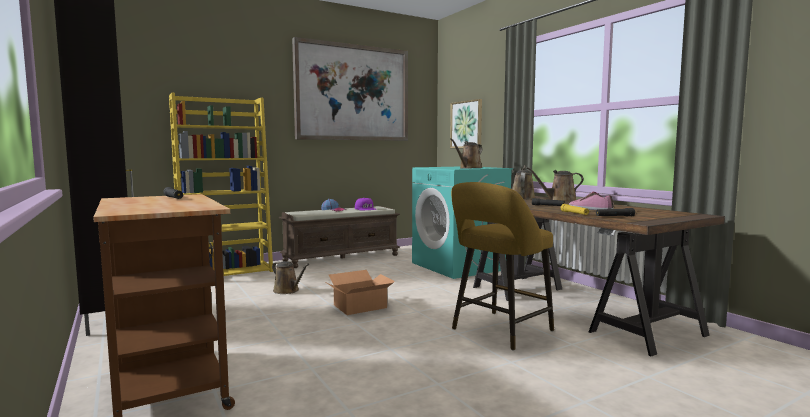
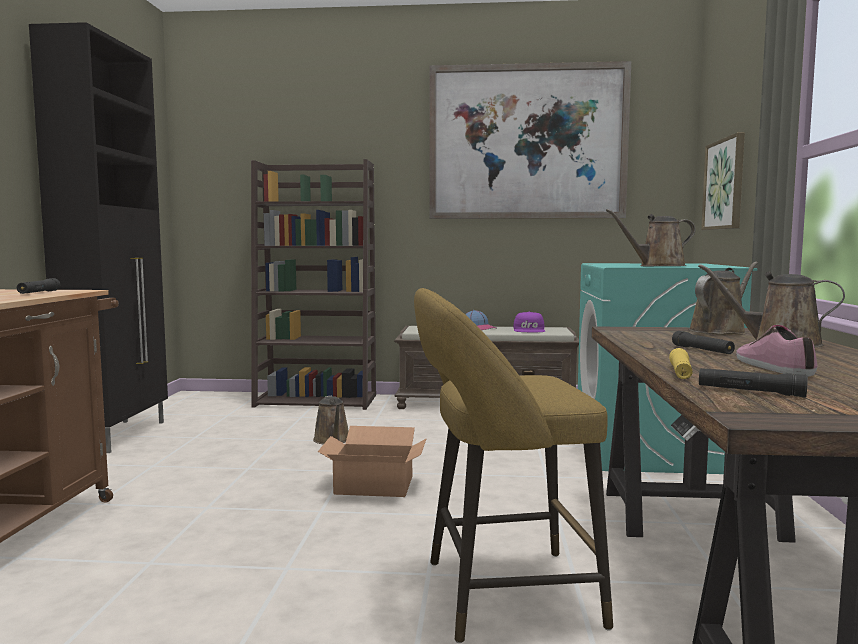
camera: 35 degrees right, 0 degrees up
(227, 272) = (317, 401): yellow bookcase -> brown bookcase

